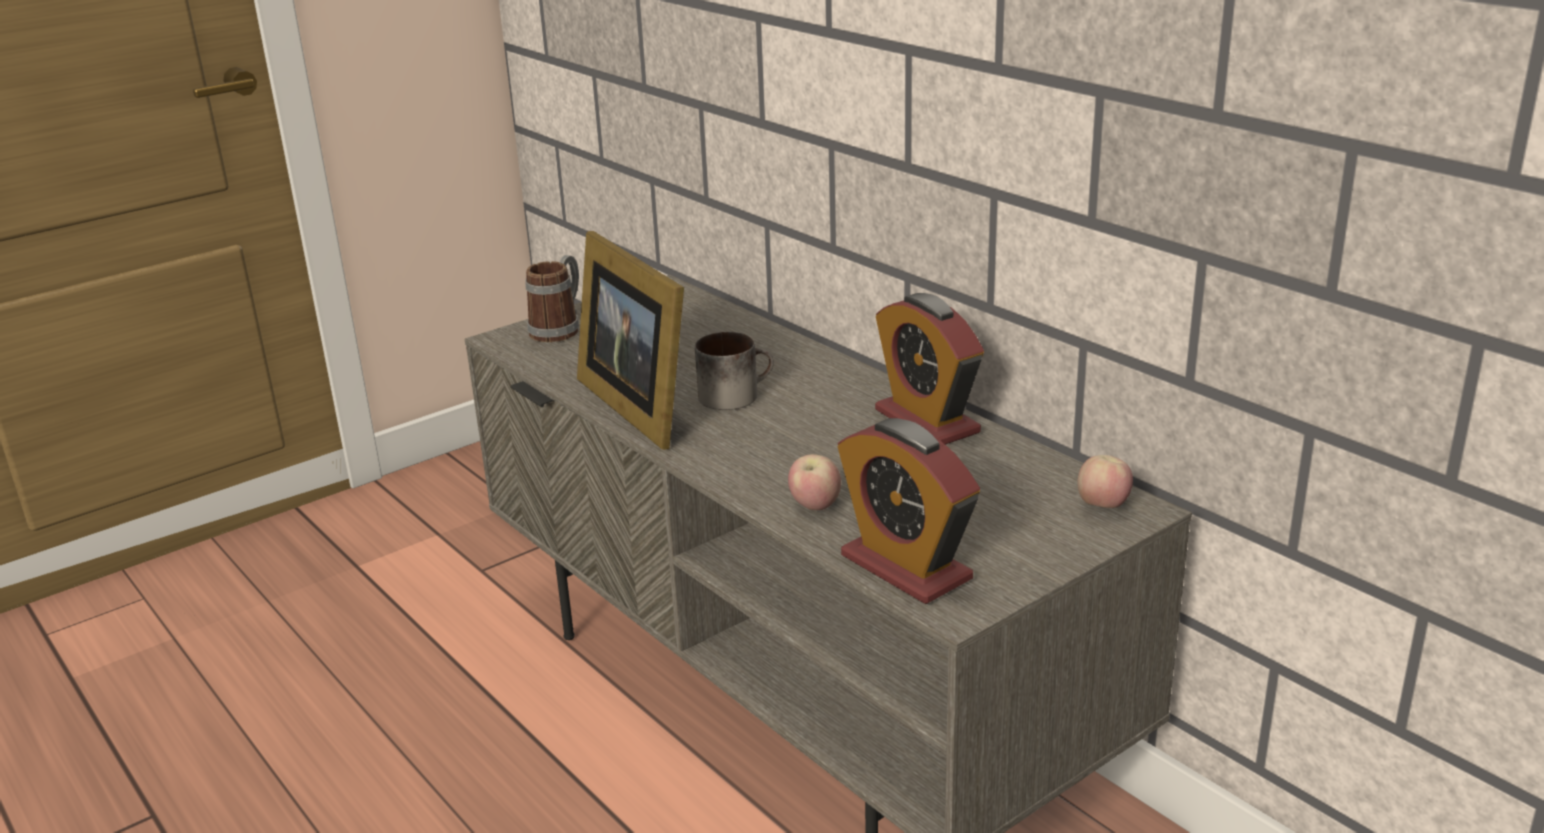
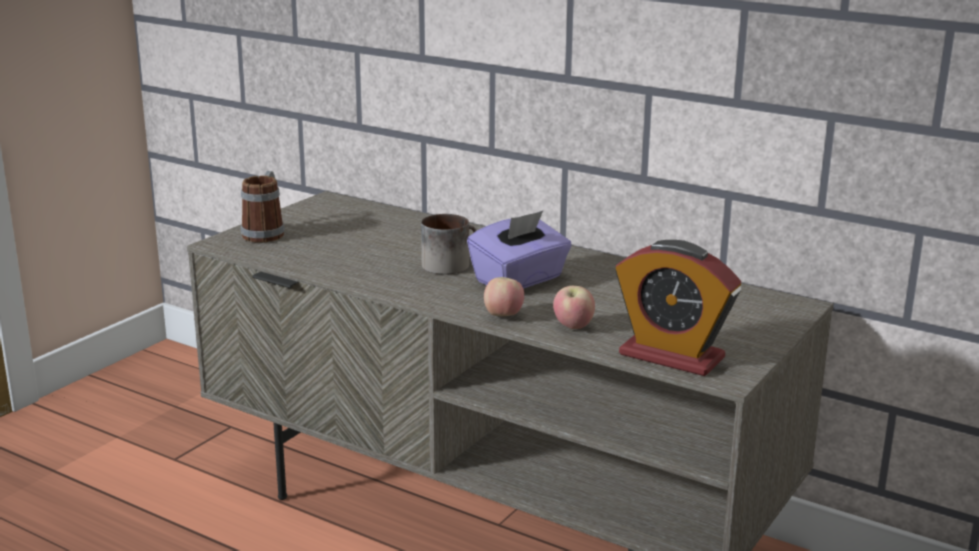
camera: 20 degrees left, 5 degrees down
(640, 404) = (379, 276): picture frame -> none
(801, 428) = (519, 280): none -> purple tissue box
(927, 421) = (609, 267): alarm clock -> none
(1103, 507) = (774, 306): apple -> apple (503, 316)

